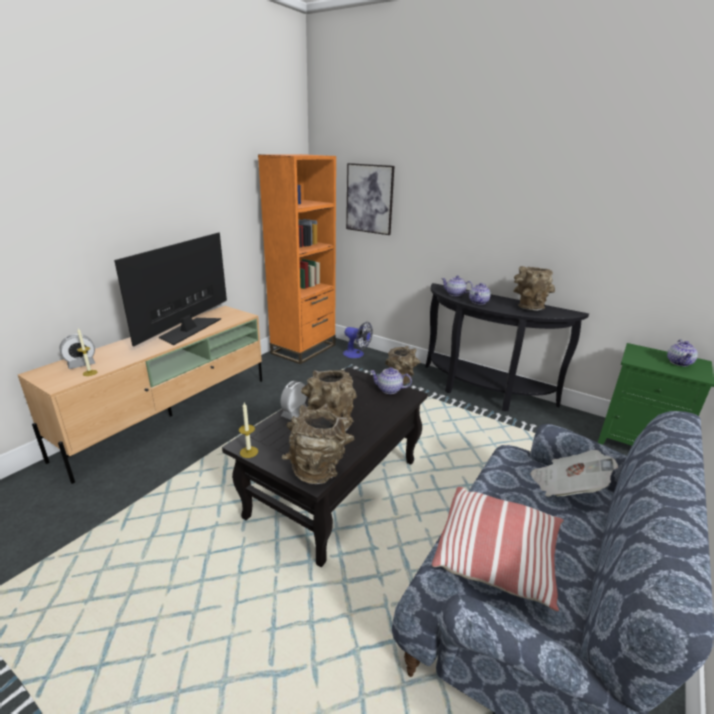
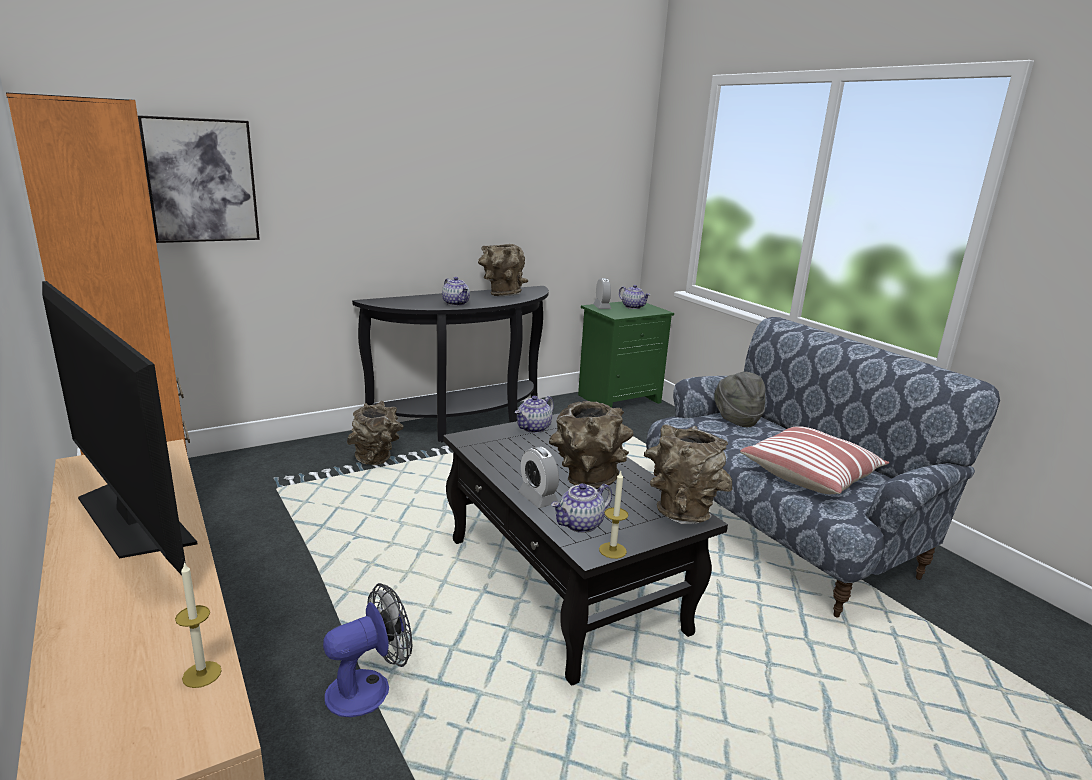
camera: 65 degrees left, 5 degrees down
(81, 364) = (122, 690): alarm clock -> alarm clock (602, 307)
(357, 354) = (251, 464): fan -> fan (369, 687)
(455, 294) = (413, 303): teapot -> teapot (580, 525)
(566, 487) = (736, 420): newspaper -> grey hat

